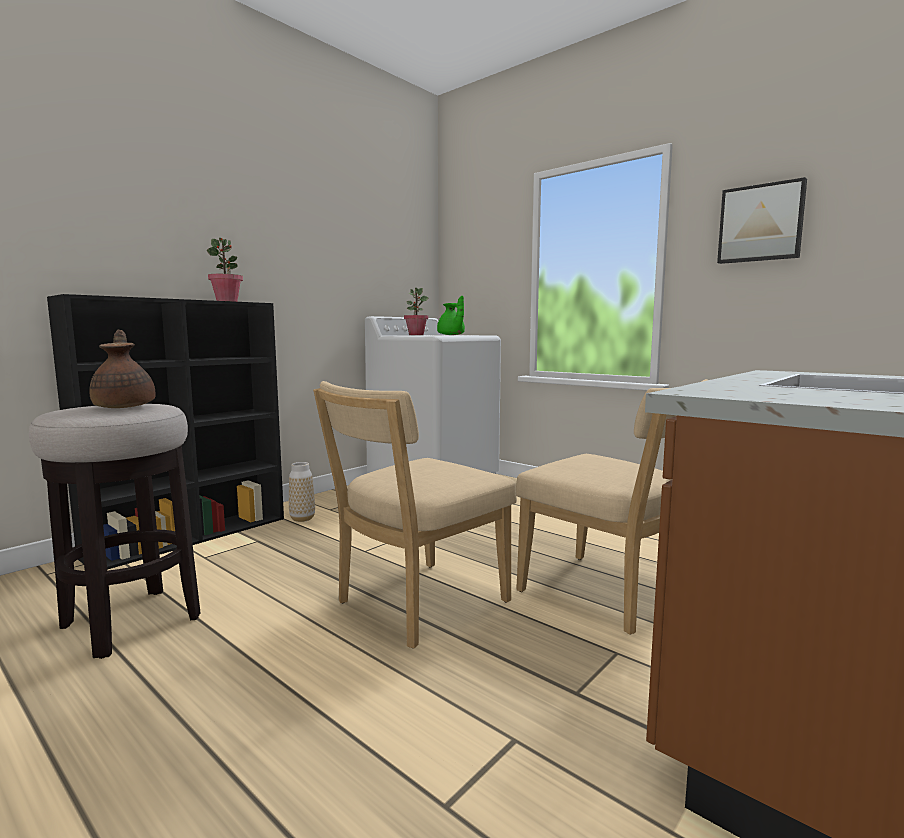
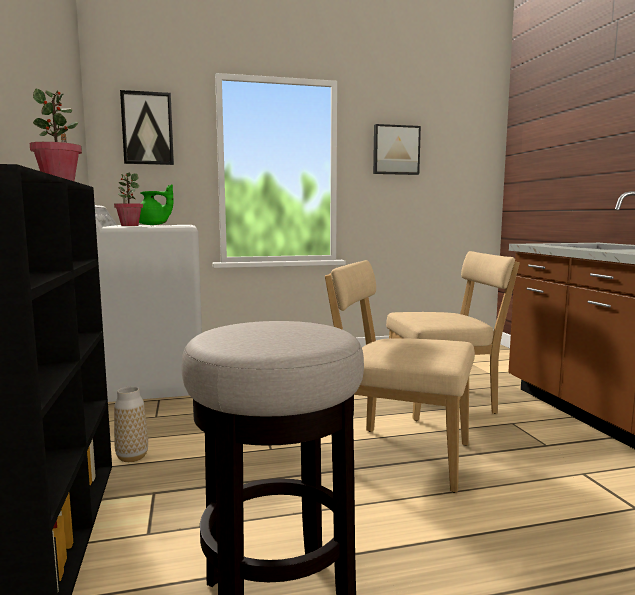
camera: 55 degrees left, 0 degrees up
(126, 406) = (286, 327): brown teapot -> none
(416, 604) = (399, 456): beige chair -> beige chair turned 120 degrees clockwise
(477, 243) = (147, 128): none -> picture

